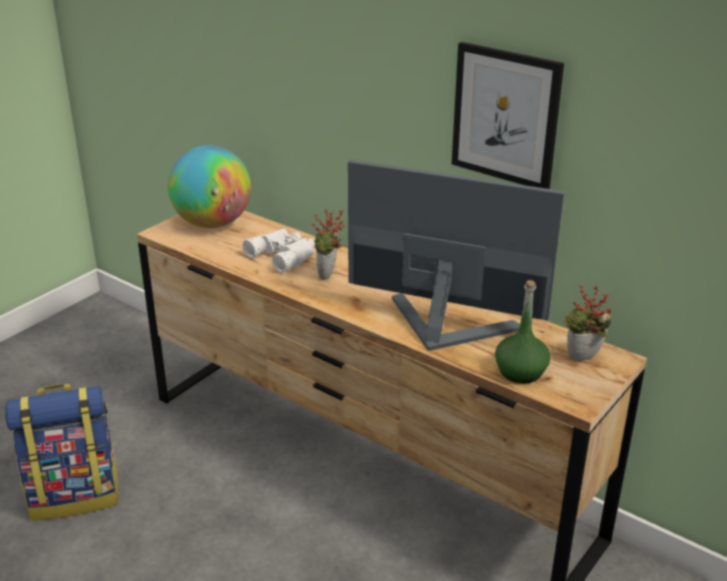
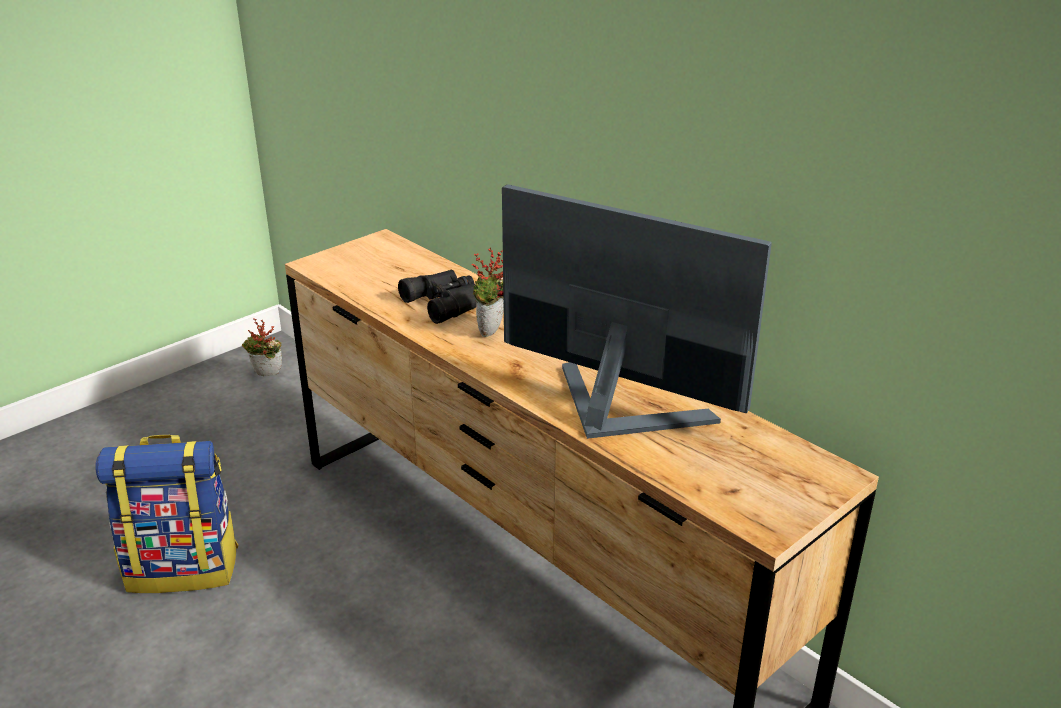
camera: 10 degrees right, 0 degrees up
(213, 223) = (376, 258): globe -> none
(285, 254) = (449, 302): white binoculars -> black binoculars
(505, 116) = (713, 139): picture -> none
(521, 372) = (700, 478): green bottle -> none
(582, 359) = (789, 470): potted plant -> potted plant (266, 375)

